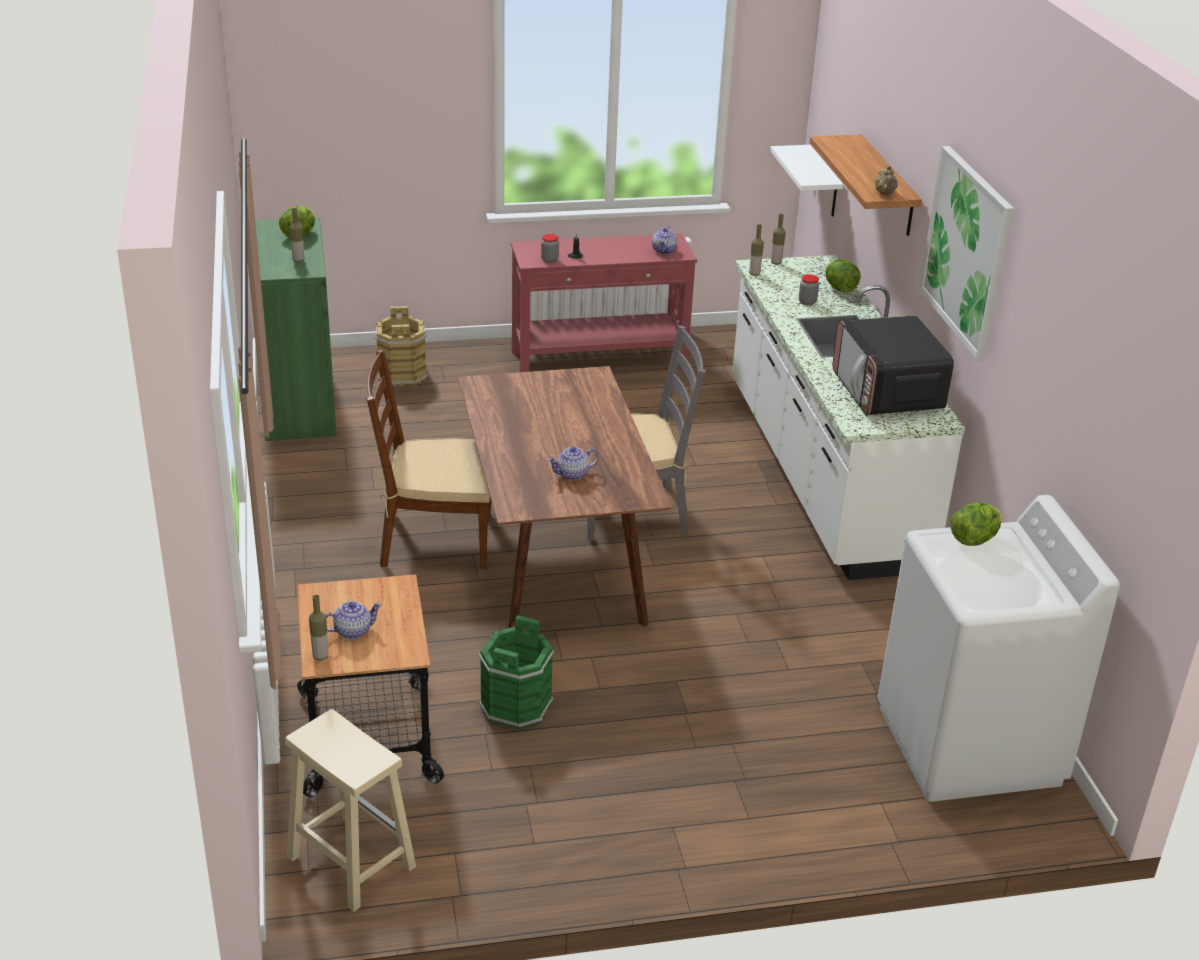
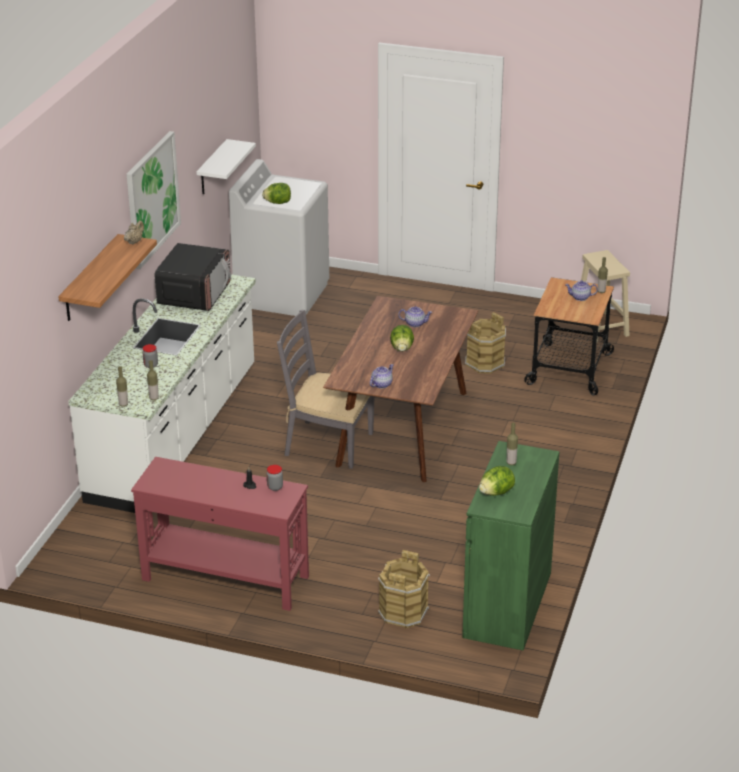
camera: 150 degrees left, 0 degrees up
(435, 540) = (470, 460): brown chair -> none
(516, 705) = (484, 363): green bucket -> brown bucket
(664, 251) = (170, 472): teapot -> teapot (381, 384)
(824, 182) = (31, 397): white shelf -> white shelf (212, 168)
(840, 288) = (111, 370): lettuce -> lettuce (402, 348)

